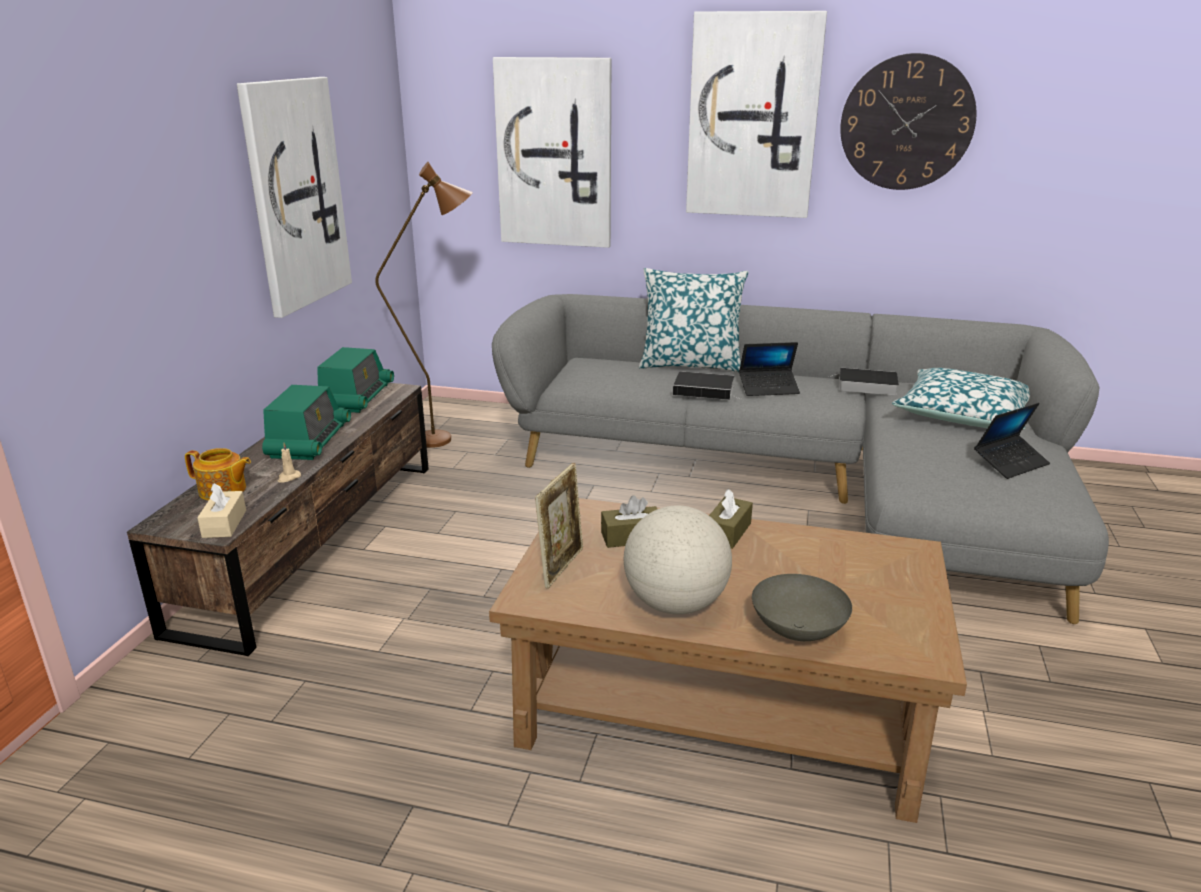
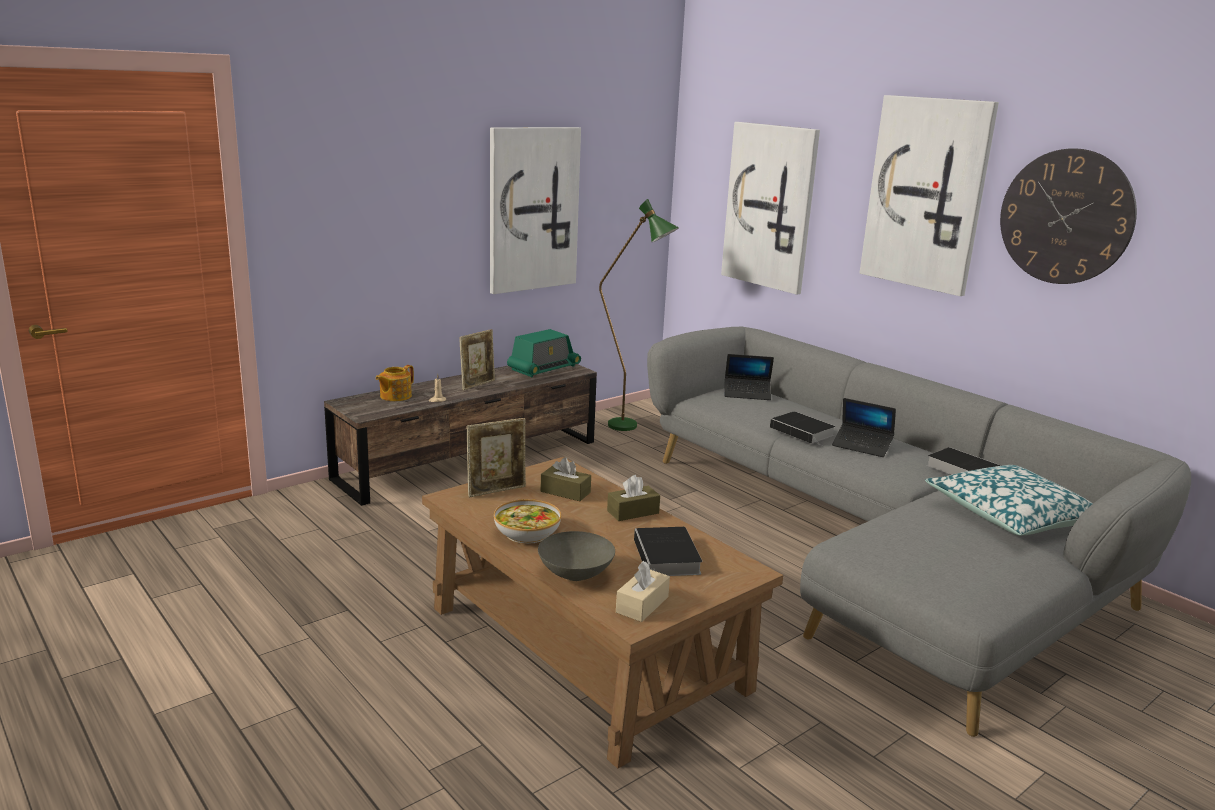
camera: 35 degrees right, 5 degrees down
(223, 491) = (395, 396): teapot -> teapot turned 75 degrees clockwise
(224, 524) = (371, 412): beige tissue box -> beige tissue box (642, 604)
(309, 441) = (477, 384): radio -> picture frame
(447, 439) = (632, 427): brown floor lamp -> green floor lamp
(676, 604) = (527, 533): globe -> bowl
(690, 364) = (828, 413): pillow -> none
(837, 569) = (667, 558): none -> book
(1010, 463) = (978, 560): laptop -> laptop (747, 394)

